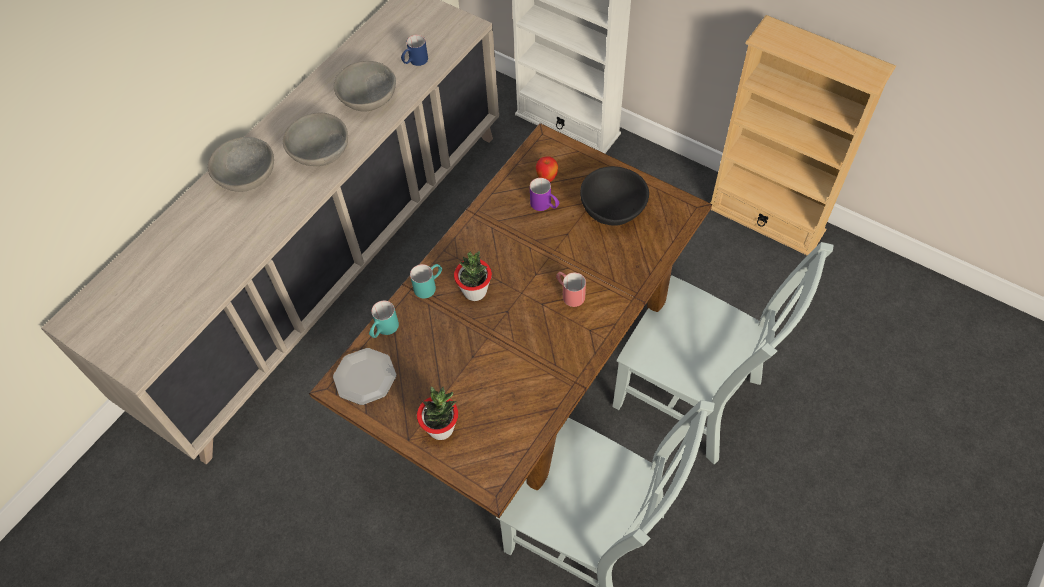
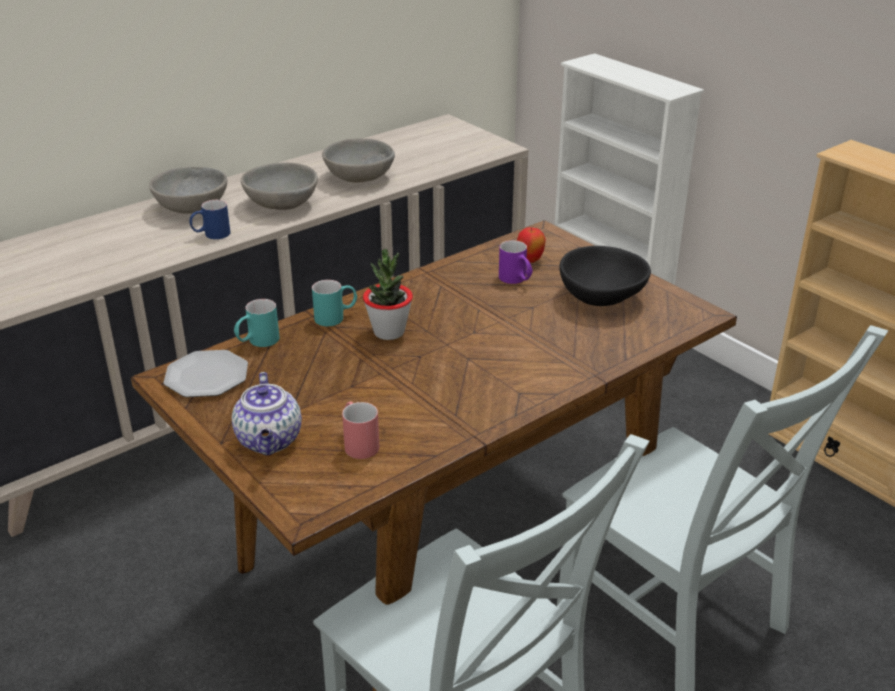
camera: 15 degrees right, 25 degrees down
(415, 62) = (426, 161): blue mug -> blue mug (211, 235)
(441, 428) = (270, 441): potted plant -> teapot
(569, 293) = (508, 356): red mug -> red mug (358, 443)

